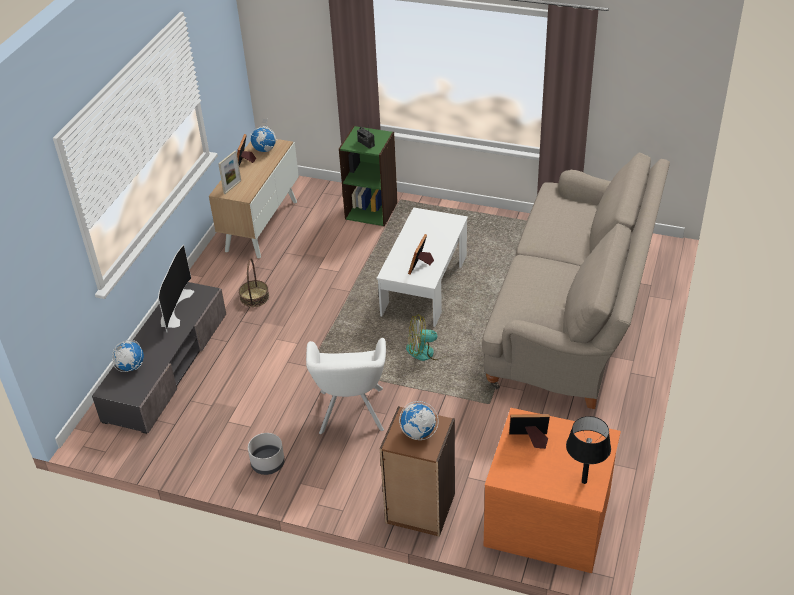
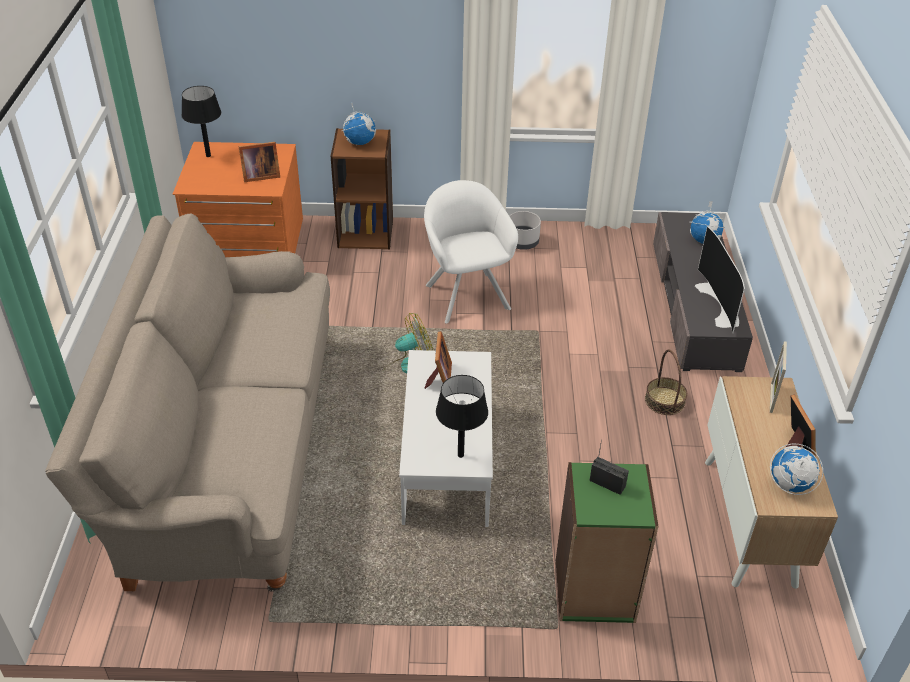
camera: 160 degrees right, 0 degrees up
(426, 220) = (460, 455): none -> black table lamp

